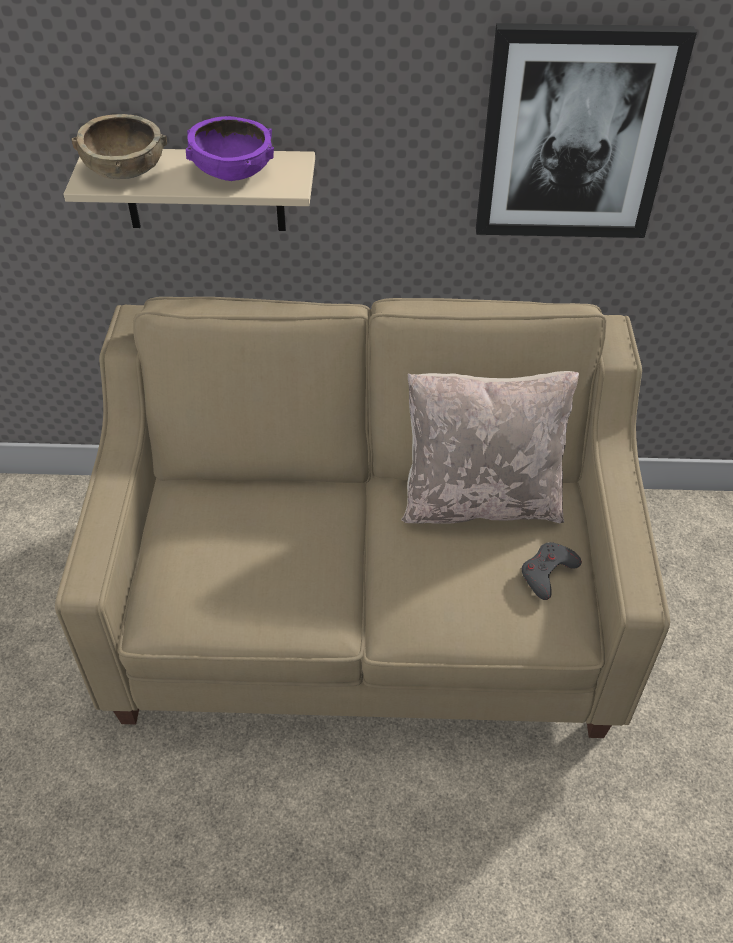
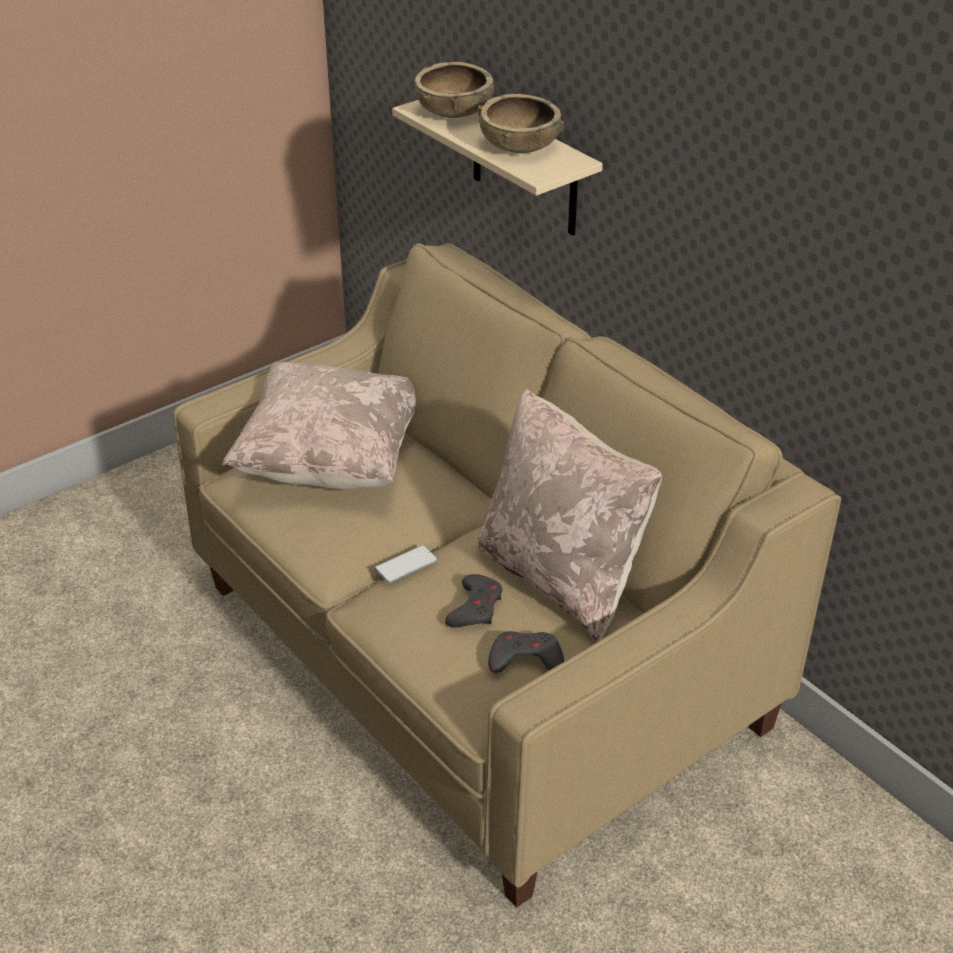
camera: 50 degrees right, 10 degrees down
(208, 545) = (331, 461): none -> beige pillow
(232, 171) = (519, 146): purple bowl -> brown bowl
(379, 576) = (406, 564): none -> phone
(470, 566) = (475, 607): none -> grey game controller
(575, 135) = (809, 243): picture -> none

